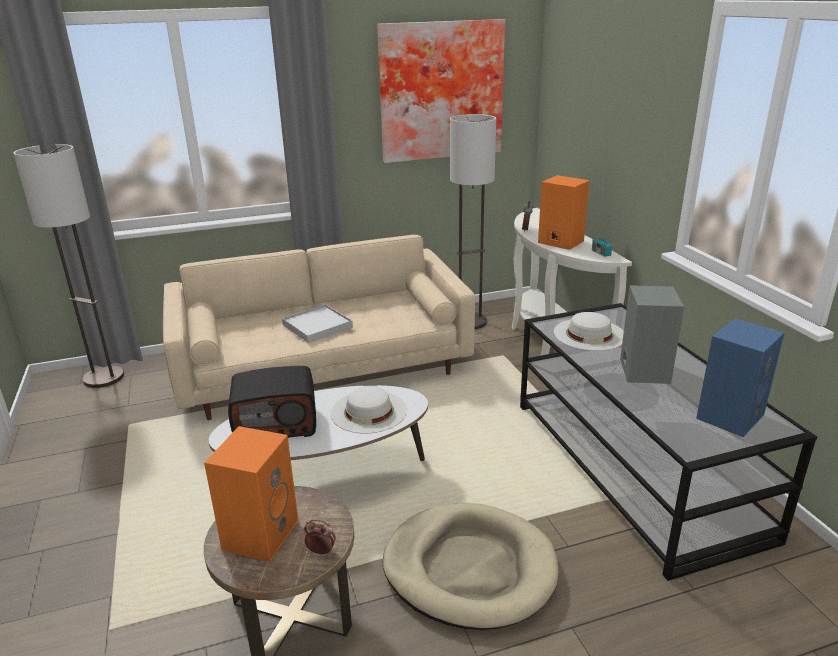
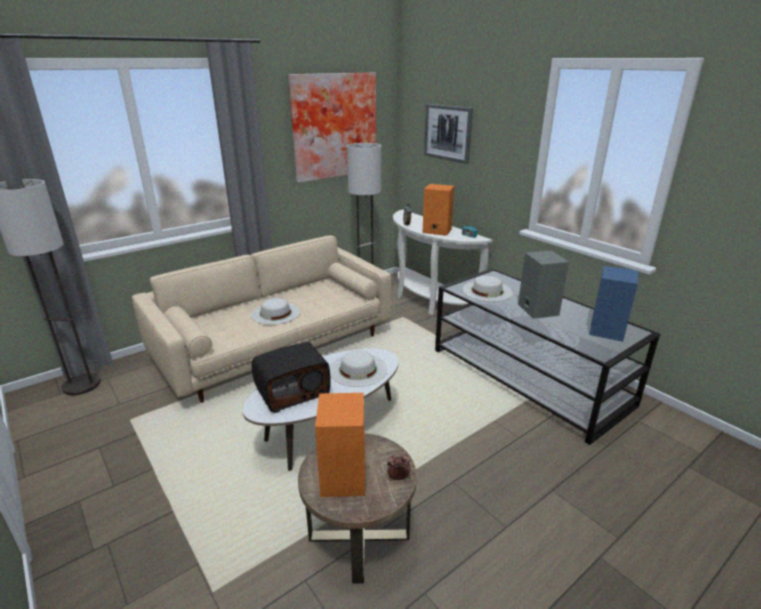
camera: 20 degrees left, 0 degrees up
(317, 326) = (275, 313): white tray -> white hat
(469, 569) = (466, 468): beige dog bed -> none
(591, 104) = (447, 133): none -> picture

